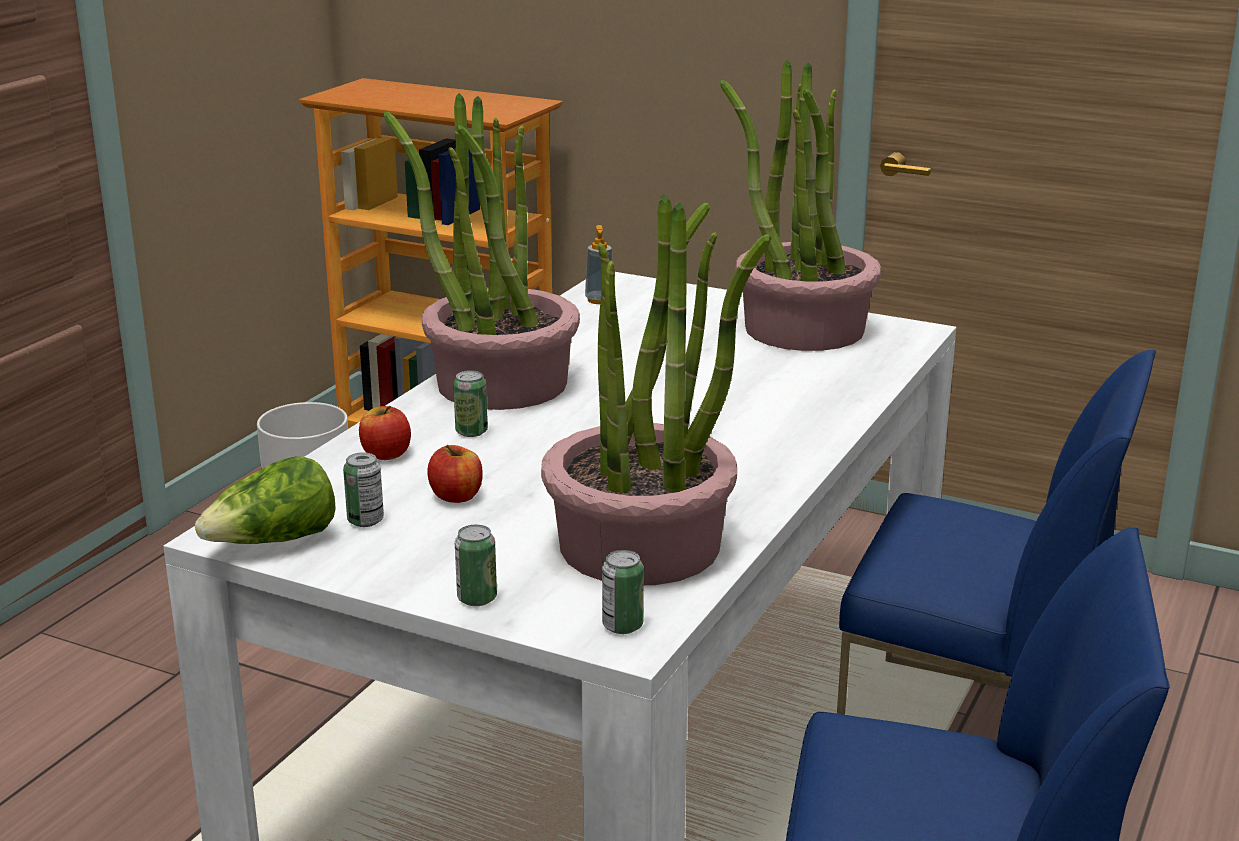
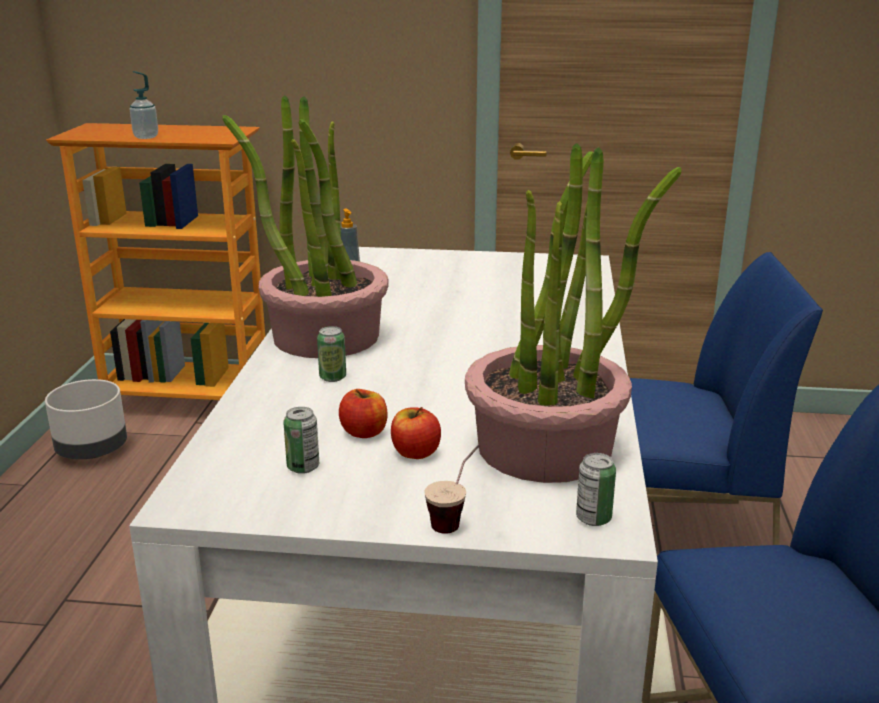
camera: 20 degrees left, 0 degrees up
(274, 542) = (235, 502): lettuce -> none
(386, 454) = (276, 407): apple -> apple (415, 452)
(413, 105) = (146, 137): none -> soap dispenser
(477, 598) = (455, 519): can -> cup
(802, 329) = (511, 269): potted plant -> none

